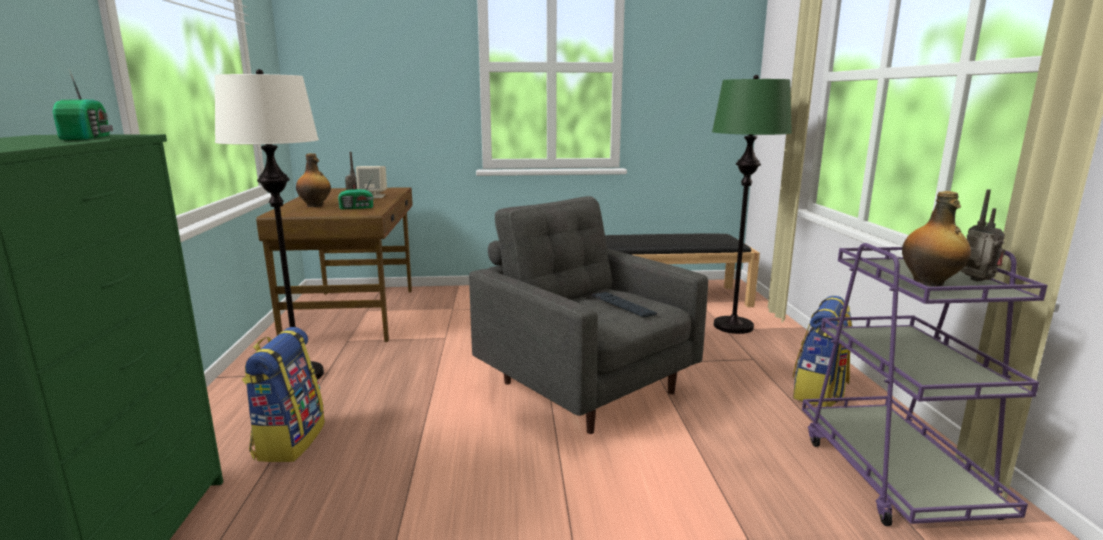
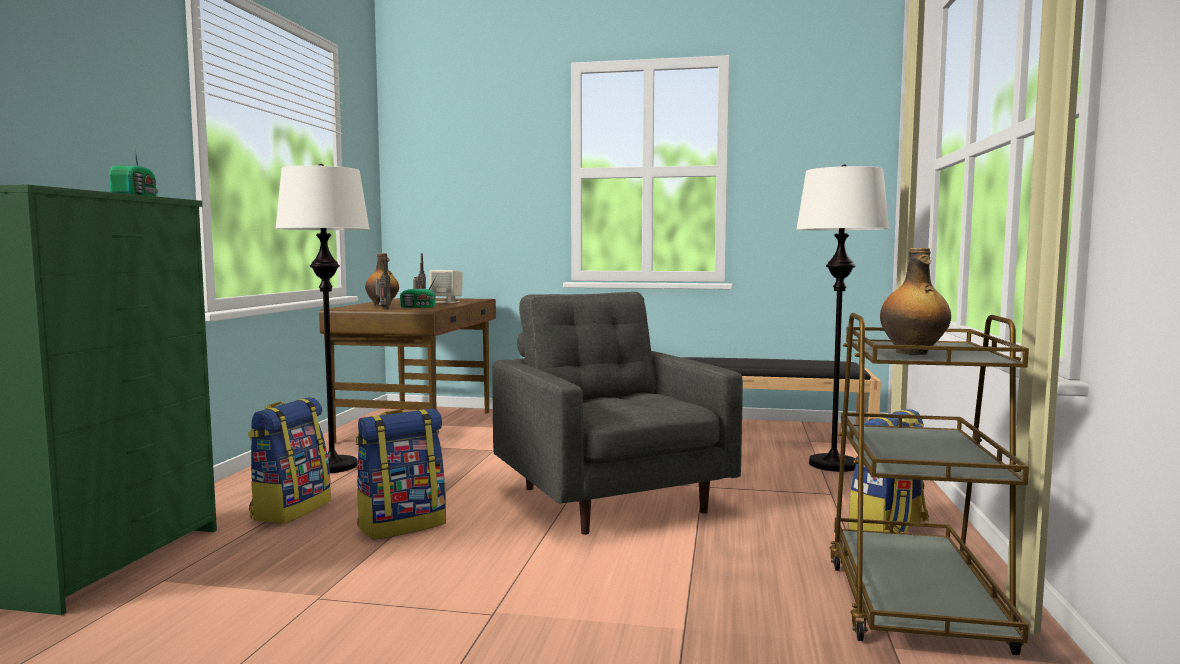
camera: 15 degrees right, 10 degrees down
(416, 446) = (402, 525): none -> backpack
(622, 305) = (643, 401): keyboard -> none
(733, 326) = (833, 464): green floor lamp -> white floor lamp
(894, 475) = (913, 604): purple cart -> brown cart
(974, 281) = (972, 354): radio -> radio (383, 308)

